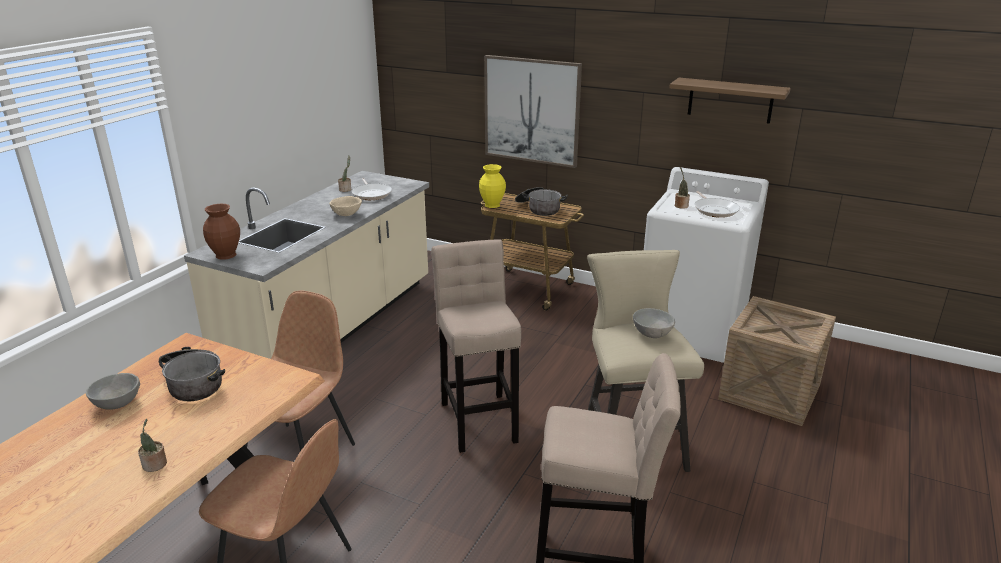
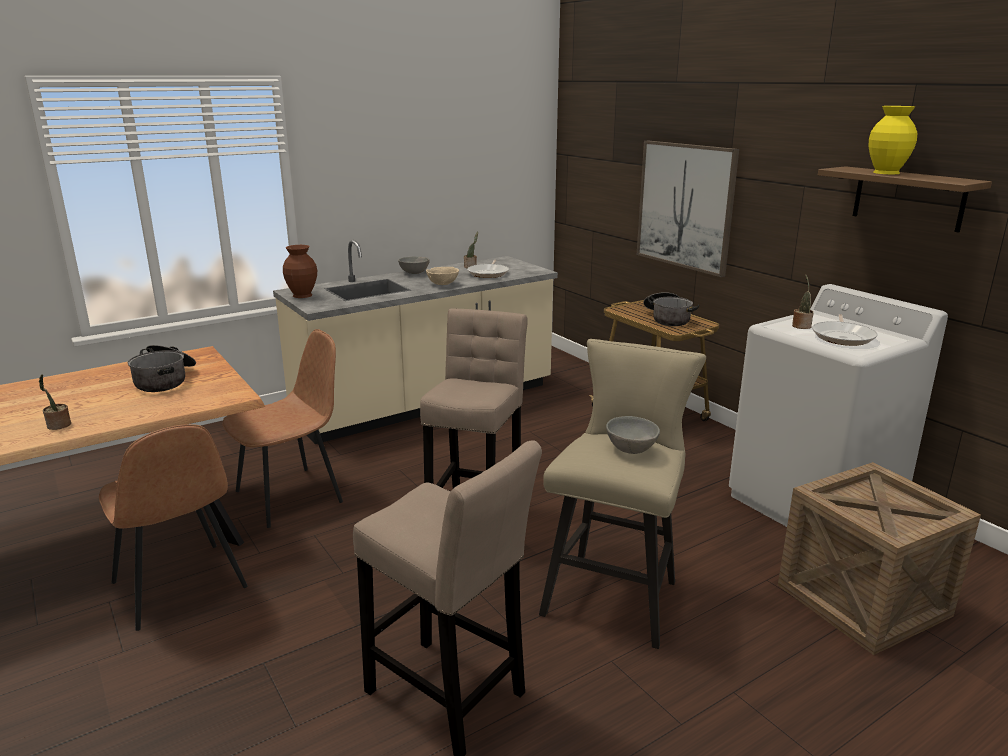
camera: 30 degrees right, 5 degrees down
(117, 404) = (98, 380): grey bowl -> grey bowl (414, 273)
(492, 205) = (619, 307): yellow vase -> yellow vase (885, 172)

